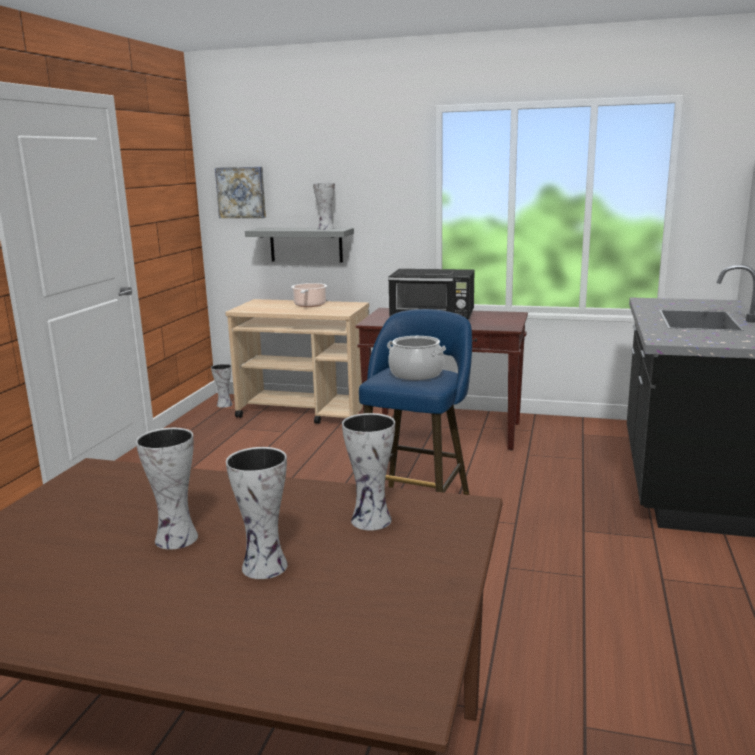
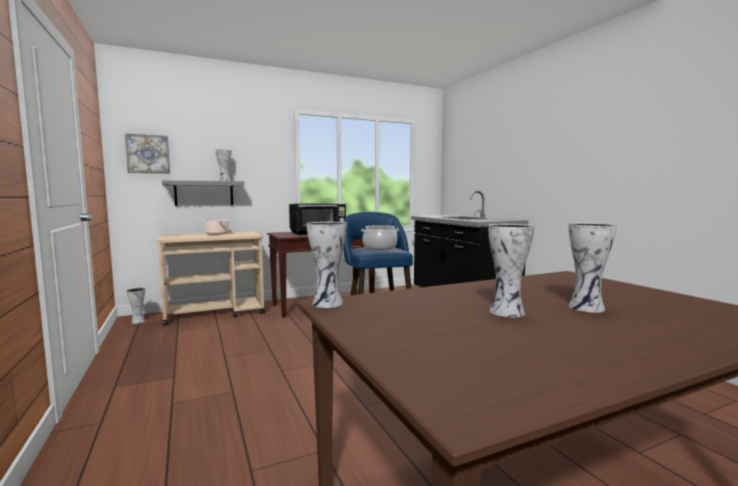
camera: 40 degrees left, 10 degrees down
(372, 521) = (558, 285): vase -> vase (329, 303)

